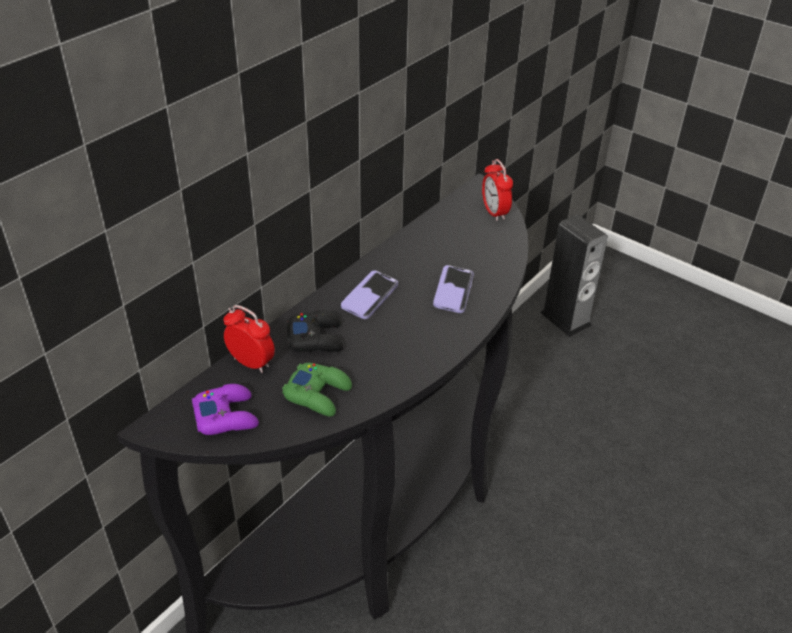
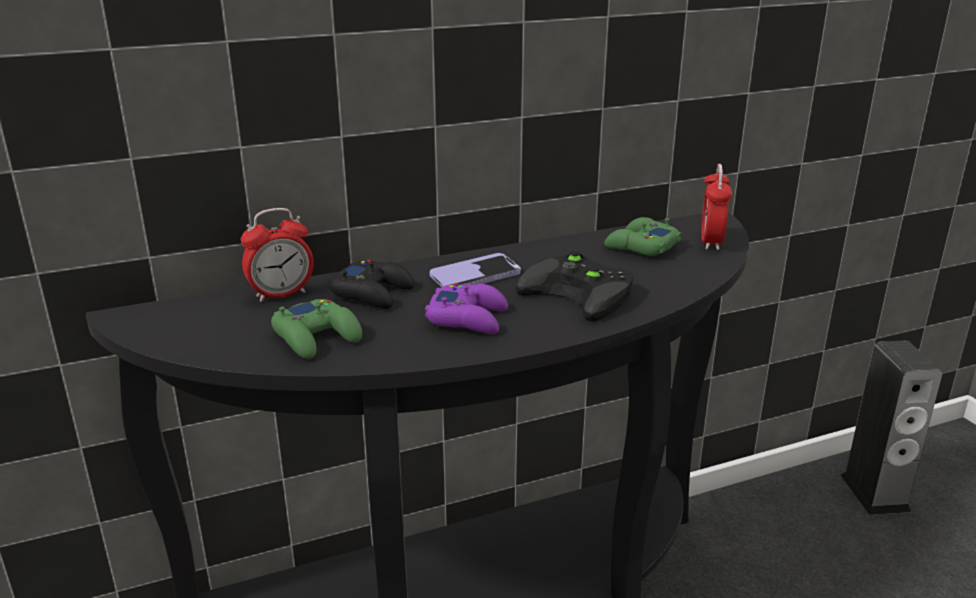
camera: 30 degrees right, 15 degrees down
(227, 416) = (201, 327): purple game controller -> purple game controller (468, 318)
(251, 363) = (281, 294): alarm clock -> alarm clock turned 90 degrees clockwise
(453, 291) = (583, 293): phone -> black game controller
(454, 231) = (641, 246): none -> green game controller

